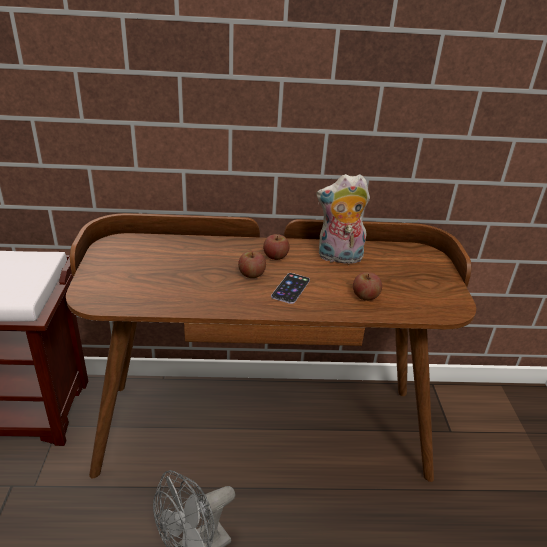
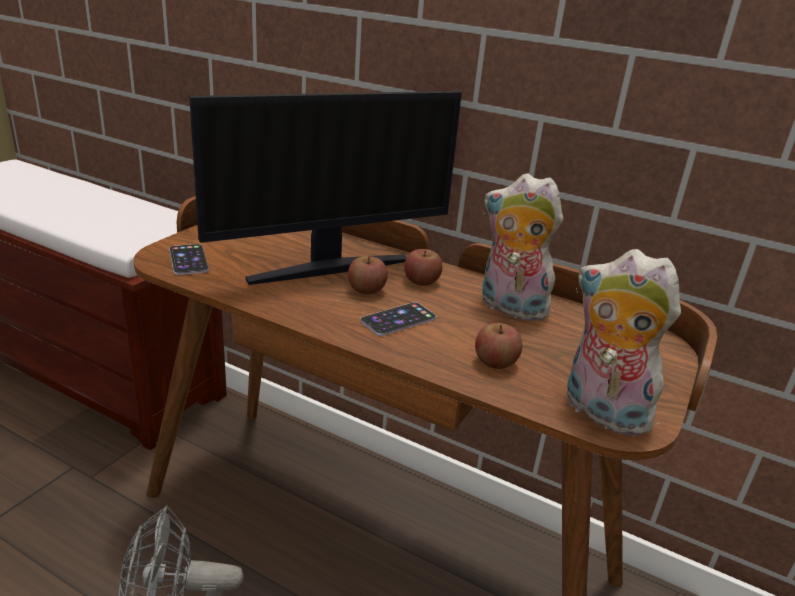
camera: 30 degrees right, 5 degrees down
(112, 293) = (188, 260): none -> phone
(211, 266) = (329, 267): none -> monitor
(436, 306) = (600, 412): none -> plush toy

